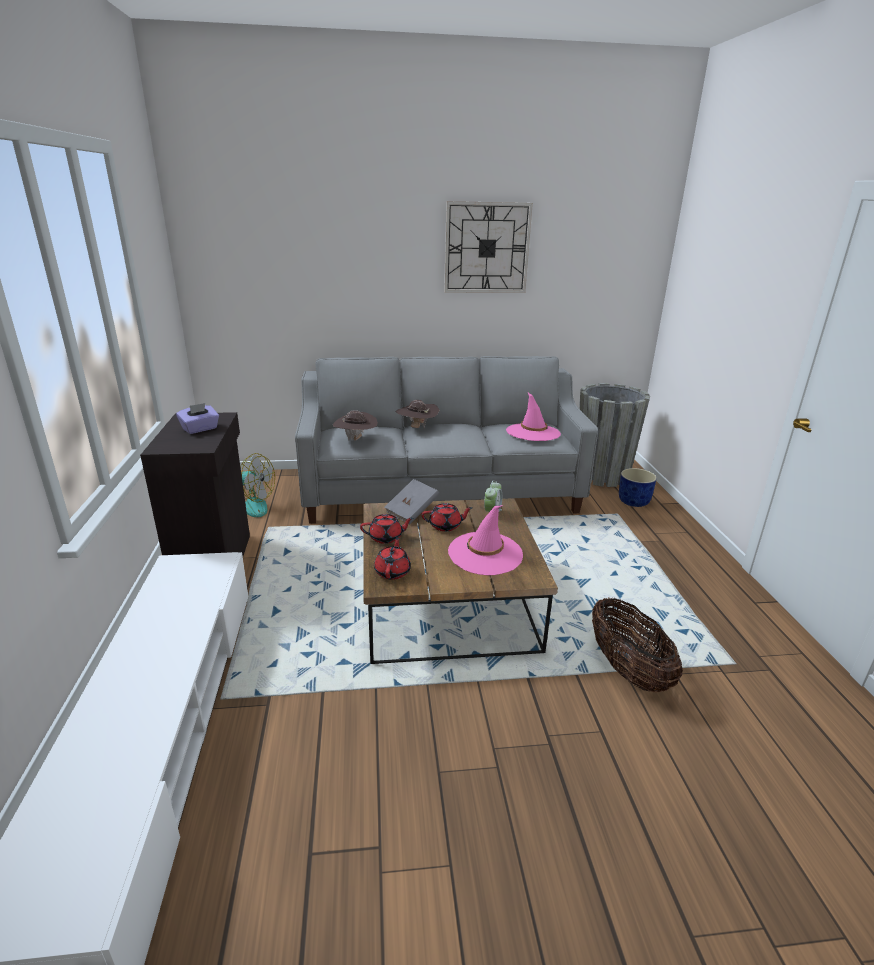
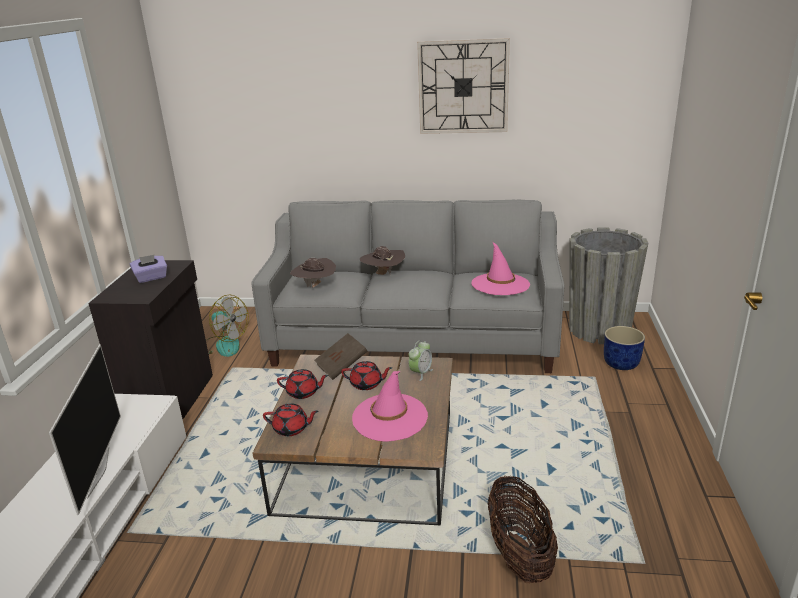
camera: 15 degrees right, 0 degrees up
(186, 635) = (97, 472): none -> television
(393, 571) = (291, 429): red teapot -> red teapot turned 75 degrees clockwise
(412, 512) = (341, 366): grey book -> brown book

